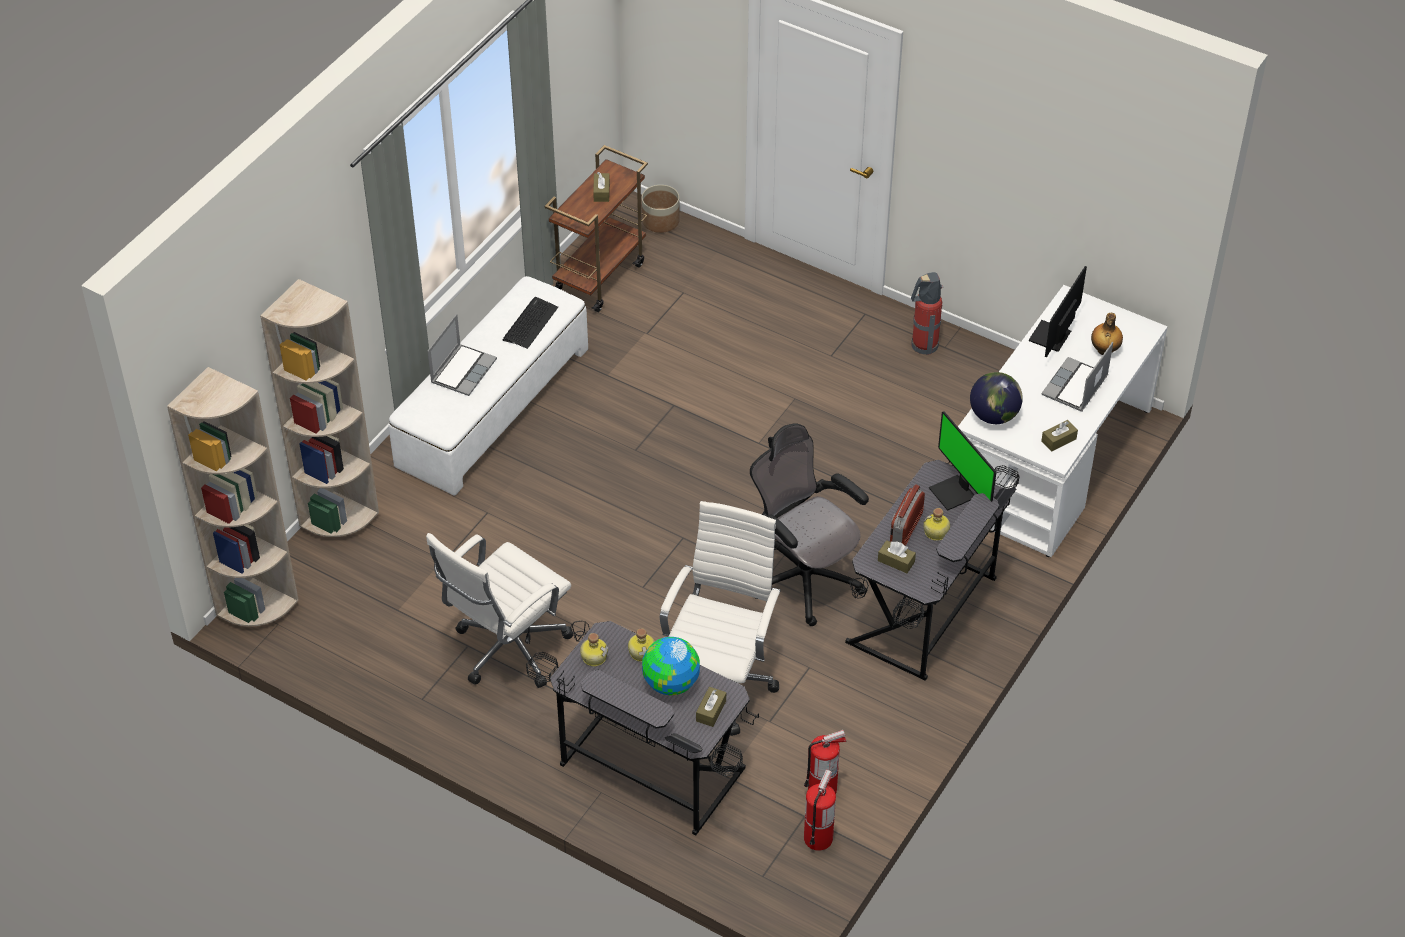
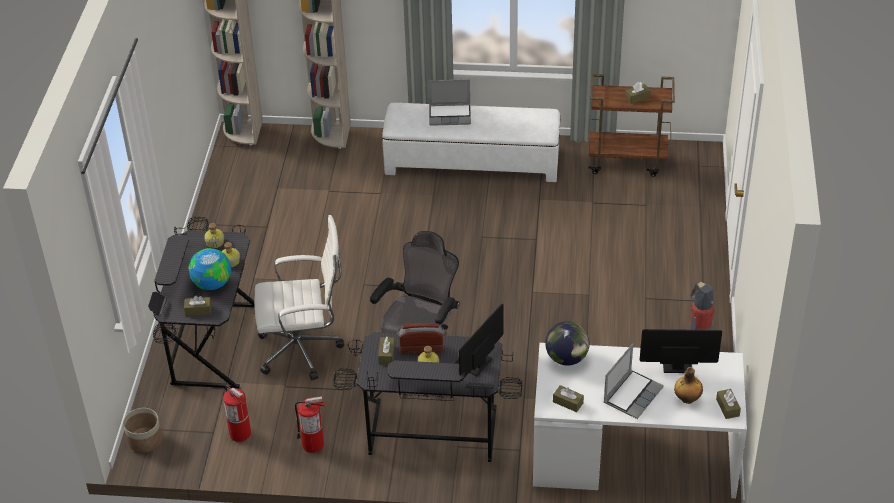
camera: 65 degrees right, 5 degrees down
(508, 651) = (273, 245): white office chair -> none
(530, 323) = (514, 126): keyboard -> none
(661, 221) = (705, 169): planter -> planter (145, 440)
(818, 838) = (198, 446): fire extinguisher -> fire extinguisher (313, 444)
(1075, 387) = (632, 394): laptop -> laptop turned 120 degrees clockwise
(1132, 327) = (727, 407): none -> brown tissue box

